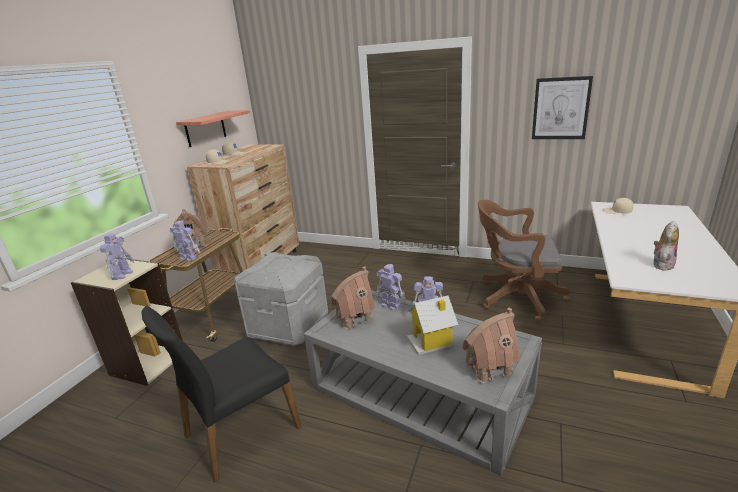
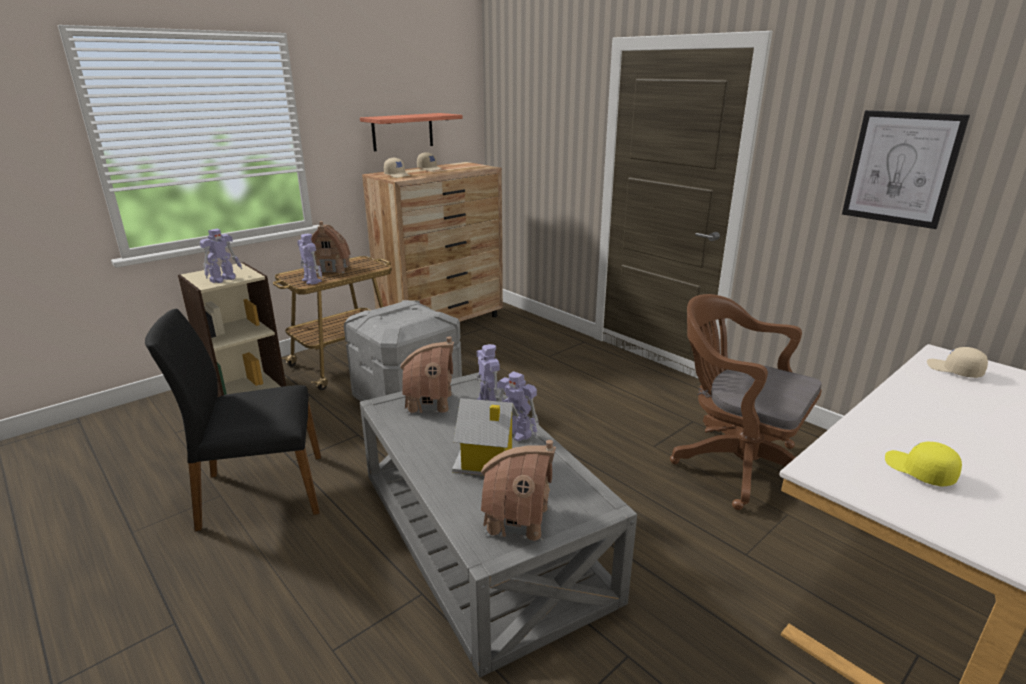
camera: 25 degrees right, 0 degrees up
(661, 264) = (918, 471): plush toy -> yellow cap

